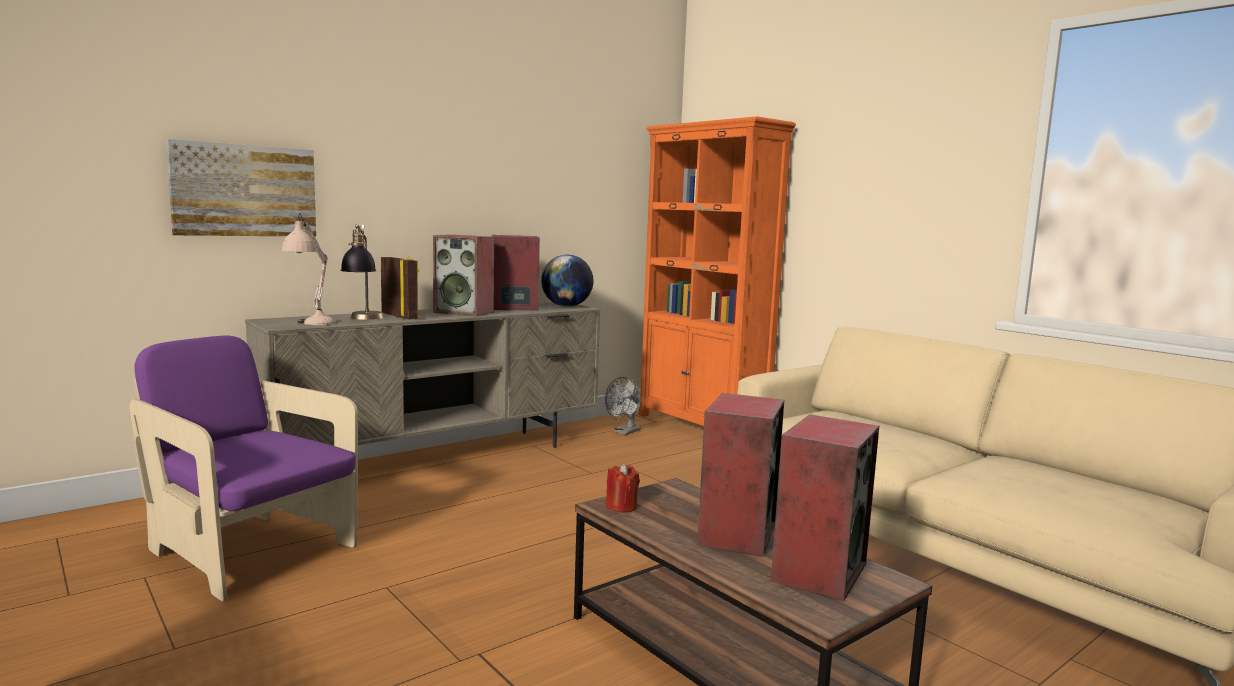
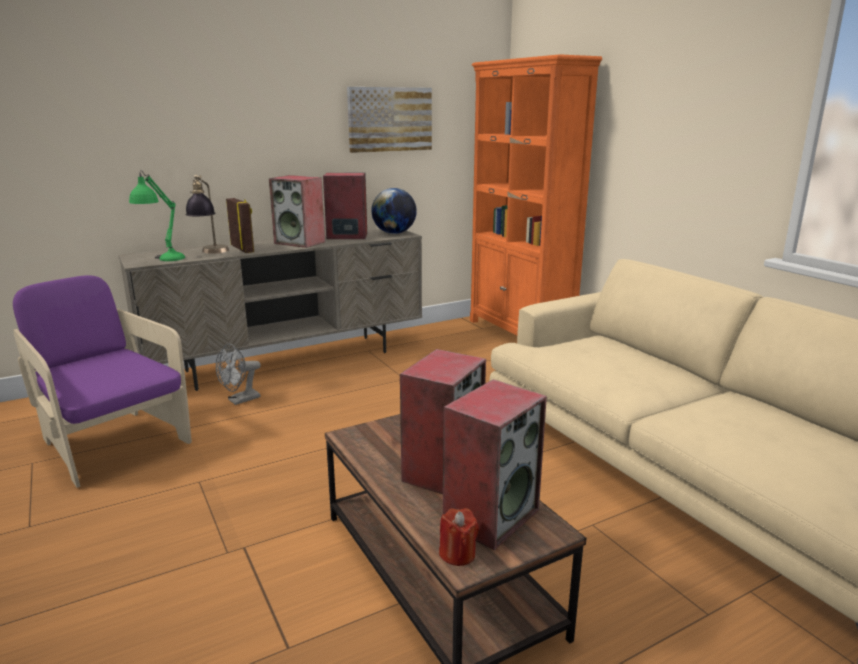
camera: 10 degrees right, 10 degrees up
(244, 190) = (106, 148): picture -> picture (389, 119)
(310, 325) = (163, 261): beige table lamp -> green table lamp
(621, 507) = (360, 437): red candle -> red candle (457, 554)
(625, 432) = (450, 338): grey fan -> grey fan (240, 400)

